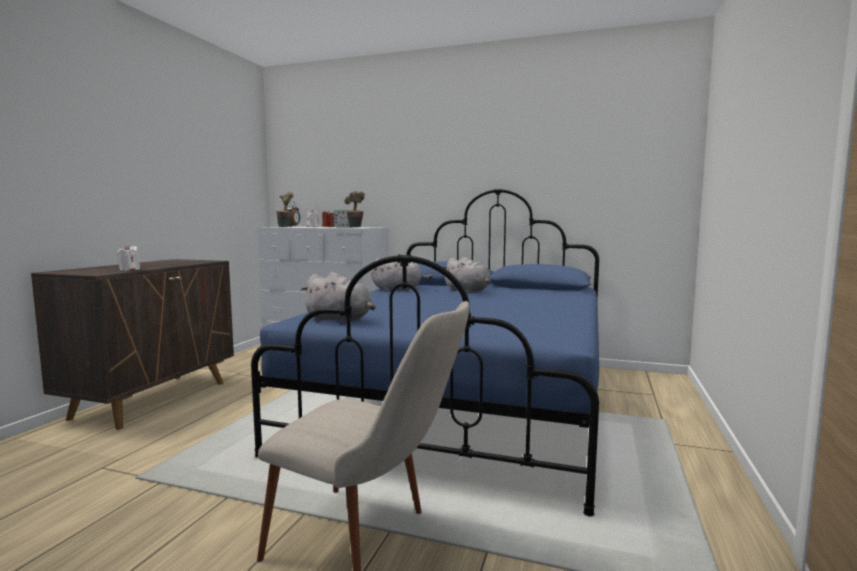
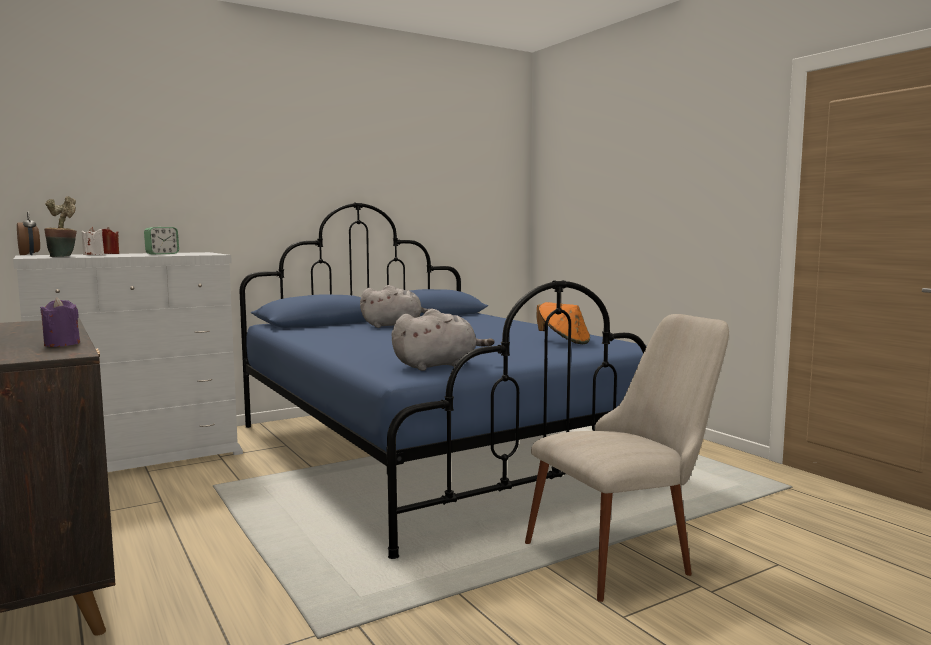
camera: 50 degrees left, 0 degrees up
(129, 270) = (62, 344): white candle -> purple candle
(355, 227) = (196, 254): potted plant -> none
(399, 289) = (320, 334): grey plush toy -> none
(517, 323) = (563, 342): none -> orange hat

